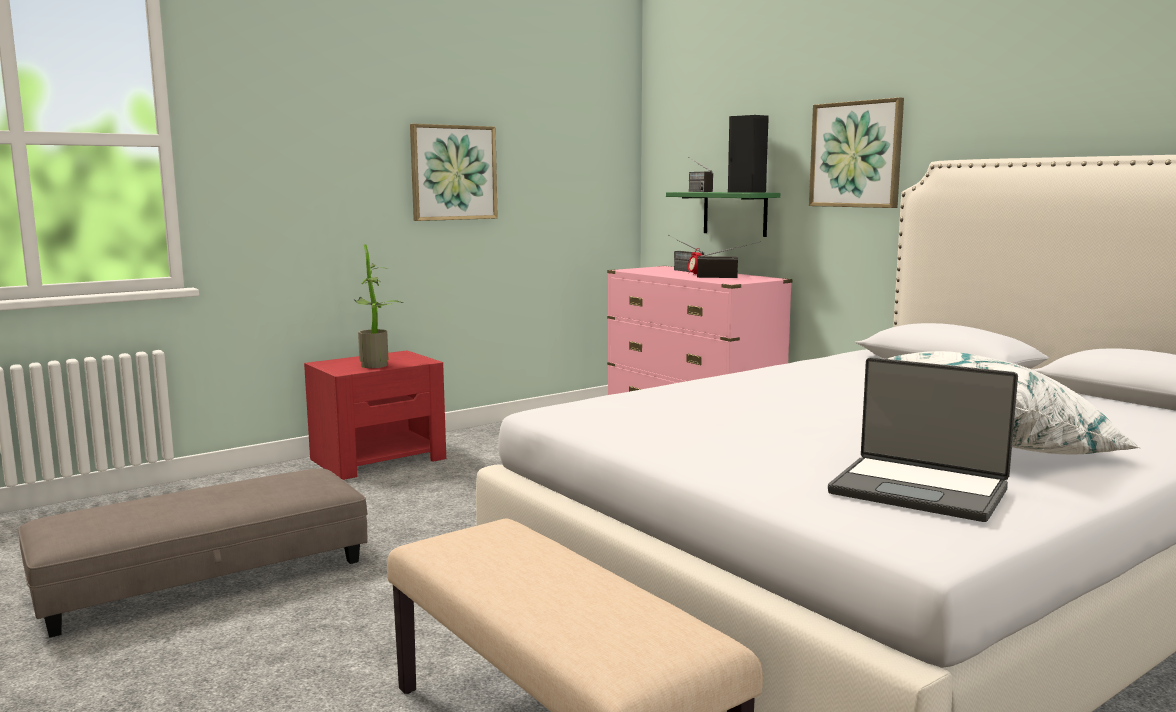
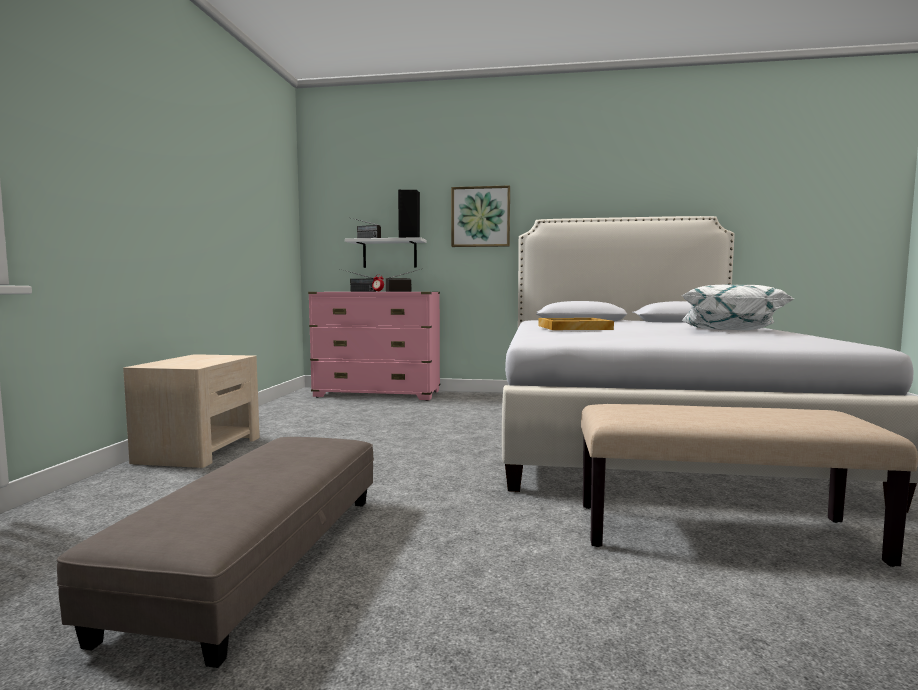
camera: 45 degrees left, 5 degrees down
(378, 365) = (210, 361): potted plant -> none
(379, 459) = (200, 449): red nightstand -> beige nightstand
(453, 172) = (212, 206): picture -> none
(735, 213) = (389, 254): green shelf -> white shelf
(750, 389) = (573, 327): none -> beige tray
(919, 490) = (787, 338): laptop -> none

